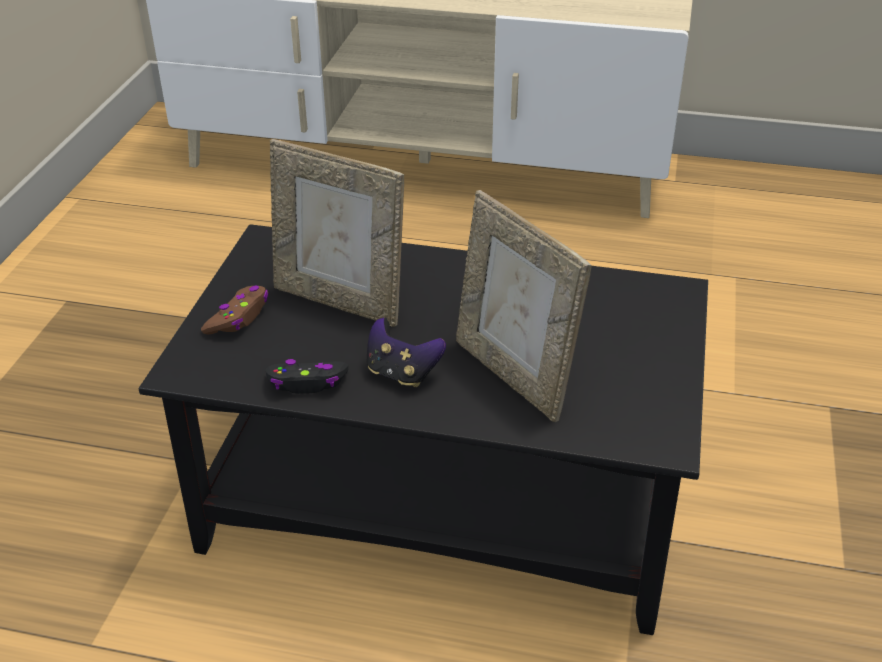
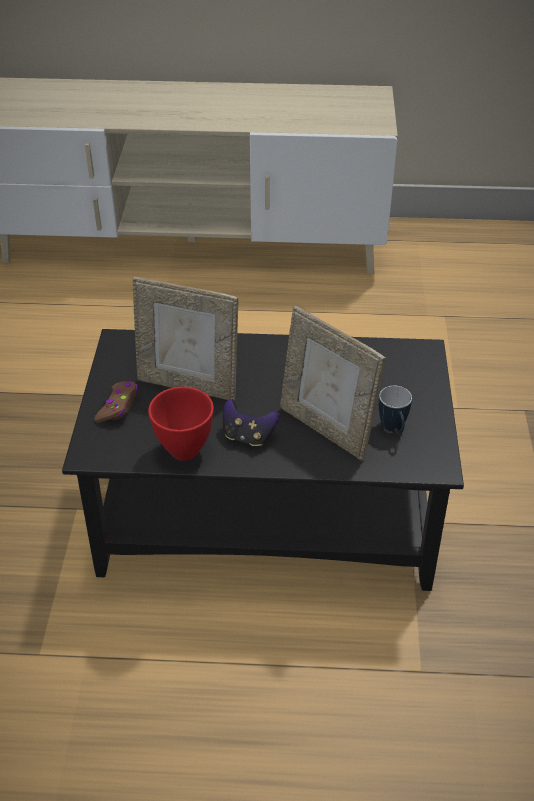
camera: 10 degrees left, 5 degrees up
(307, 383) = (183, 451): black game controller -> red bowl
(610, 387) = (393, 430): none -> mug

